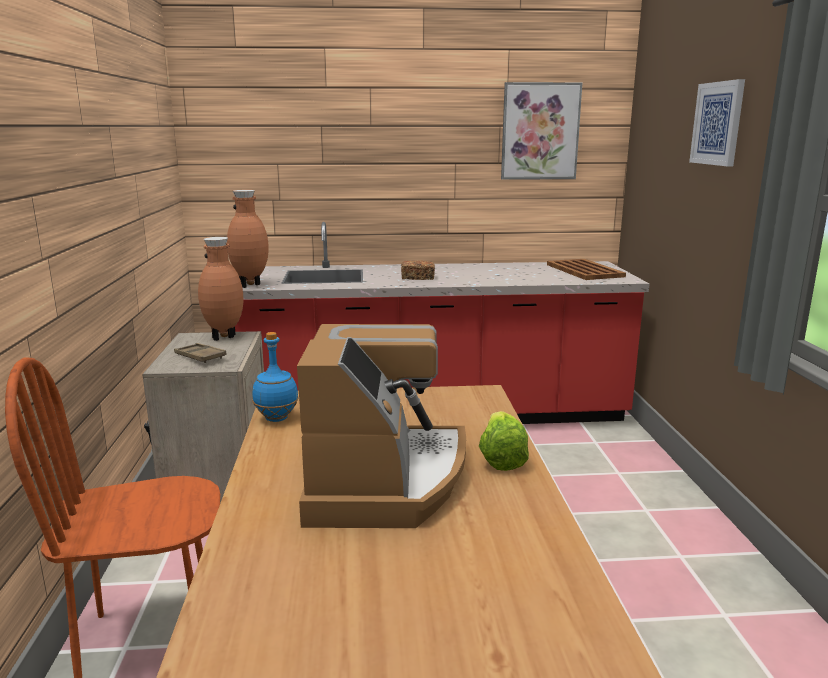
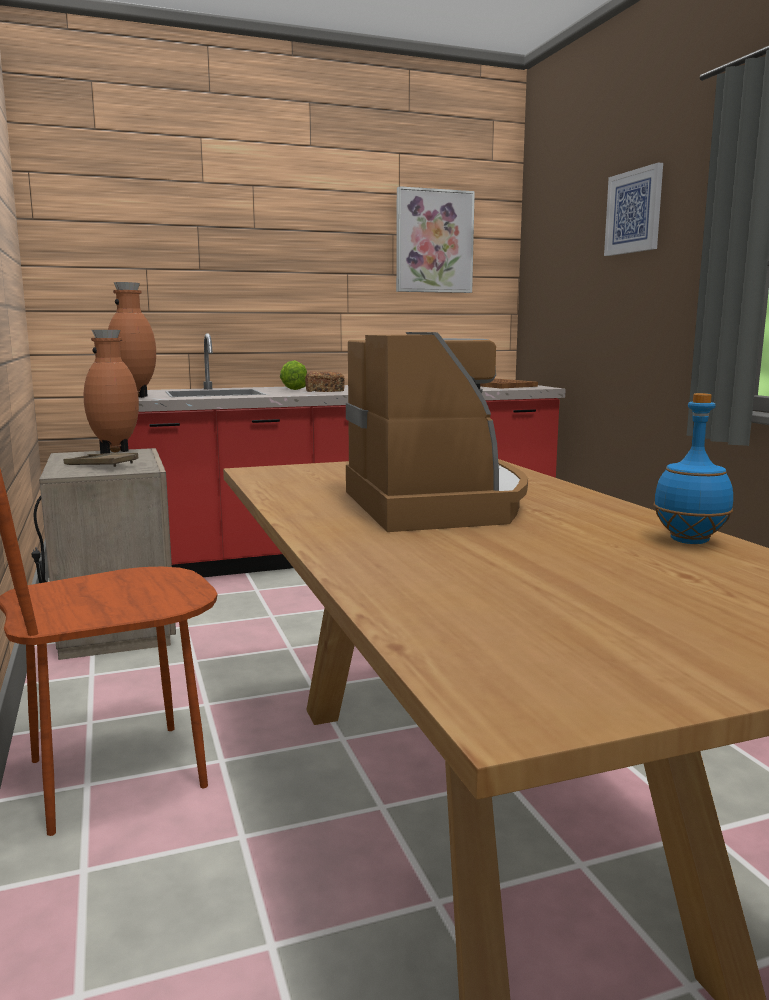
camera: 15 degrees left, 5 degrees down
(277, 418) = (266, 480): blue bottle -> blue bottle (689, 540)
(501, 459) = (540, 487): lettuce -> lettuce (293, 389)

